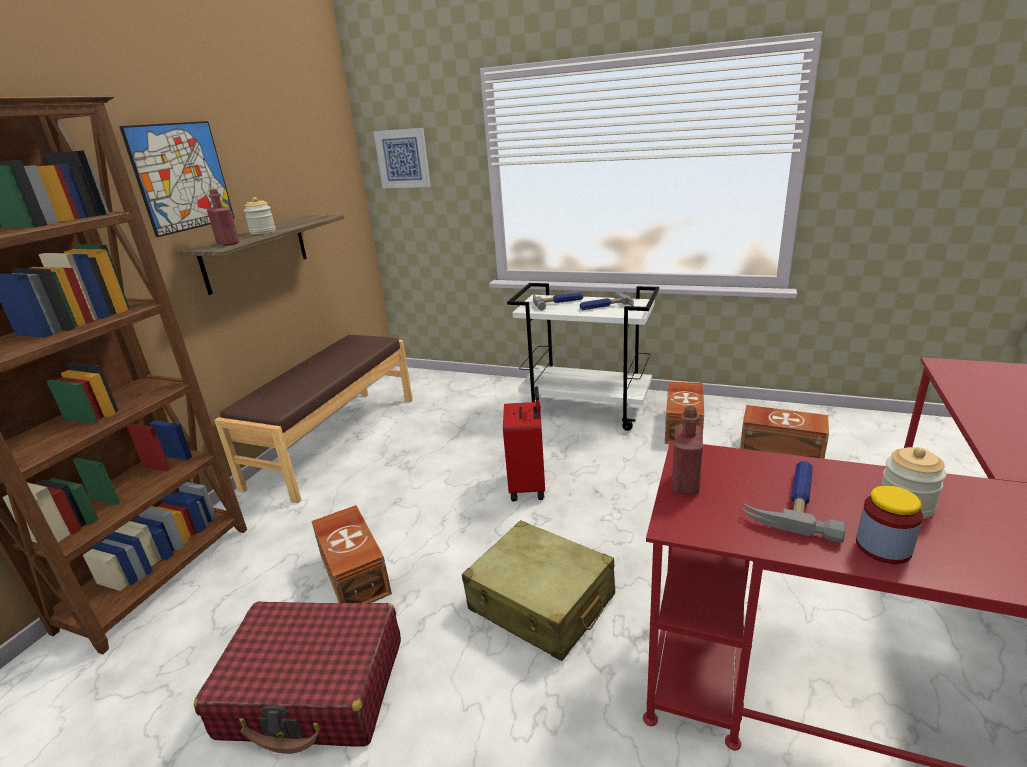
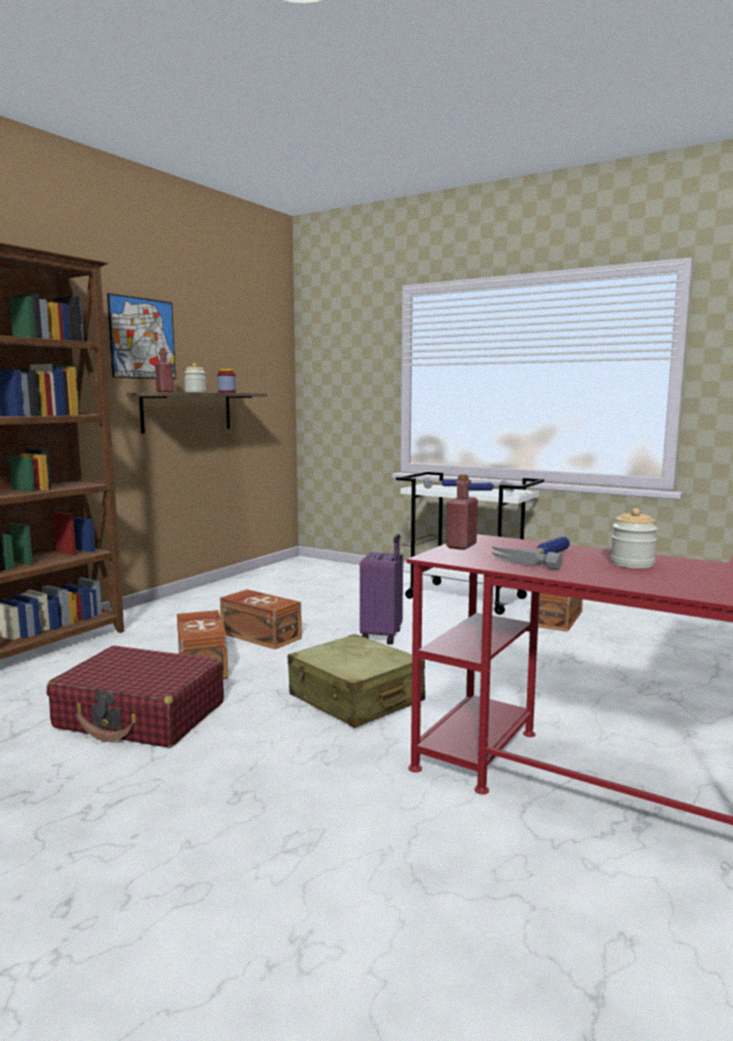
camera: 10 degrees right, 15 degrees down
(334, 440) = (221, 592): brown bench -> none
(403, 158) = (330, 359): picture -> none
(529, 486) = (383, 636): red suitcase -> purple suitcase
(779, 450) = (647, 642): brown storage box -> brown storage box (261, 635)
(883, 547) = (588, 574): jar -> jar (227, 392)

